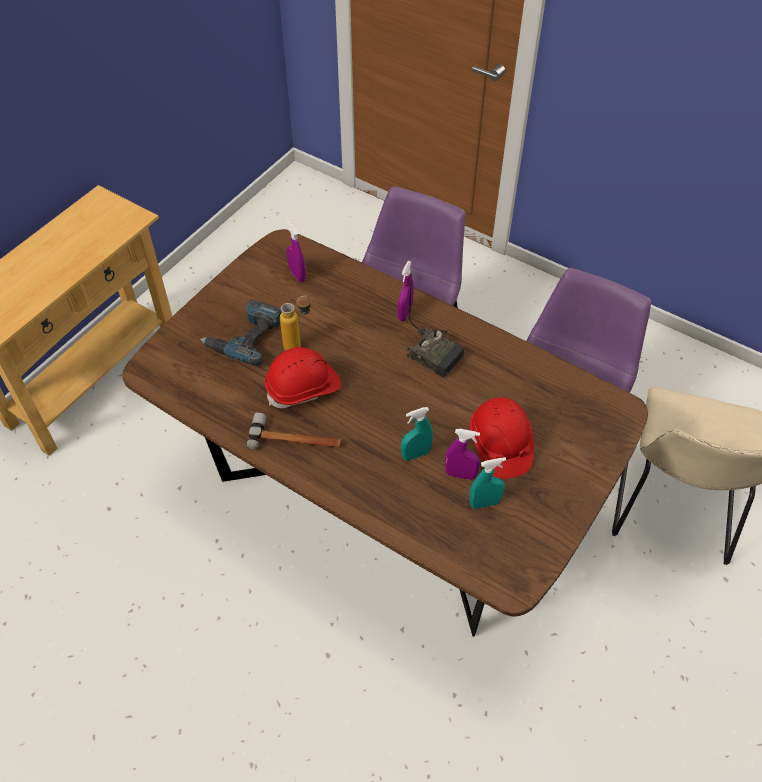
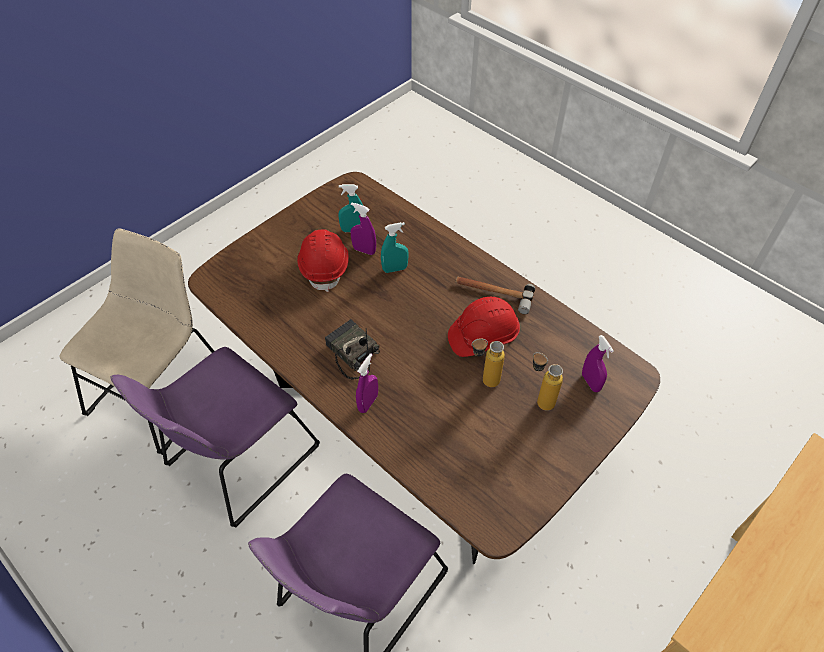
camera: 170 degrees left, 0 degrees up
(245, 336) = (539, 400): power drill -> bottle
(297, 275) = (479, 473): purple spray bottle -> purple spray bottle (590, 382)

